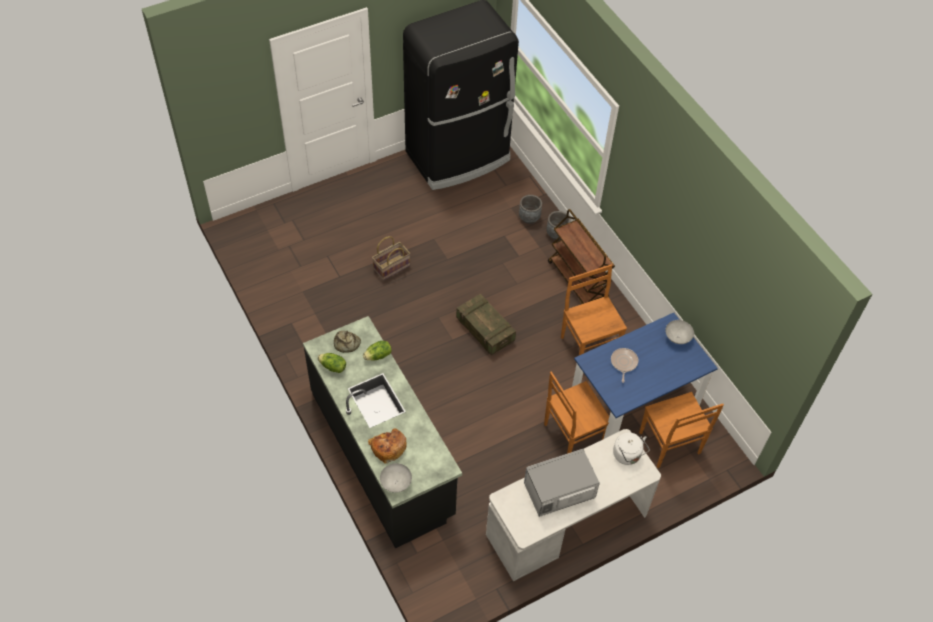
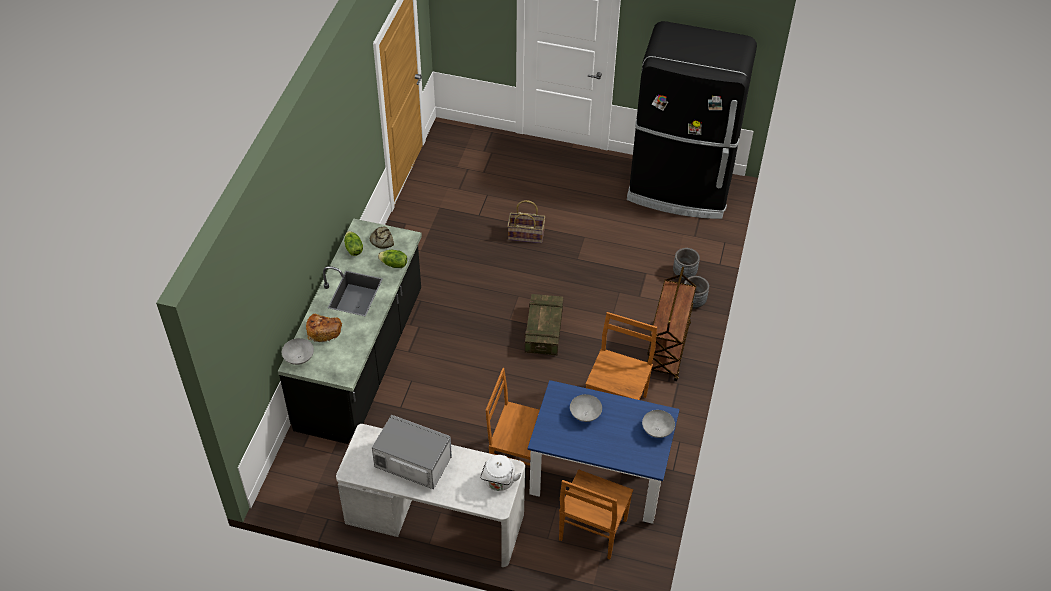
camera: 45 degrees right, 5 degrees down
(623, 363) = (584, 414): frying pan -> grey bowl

